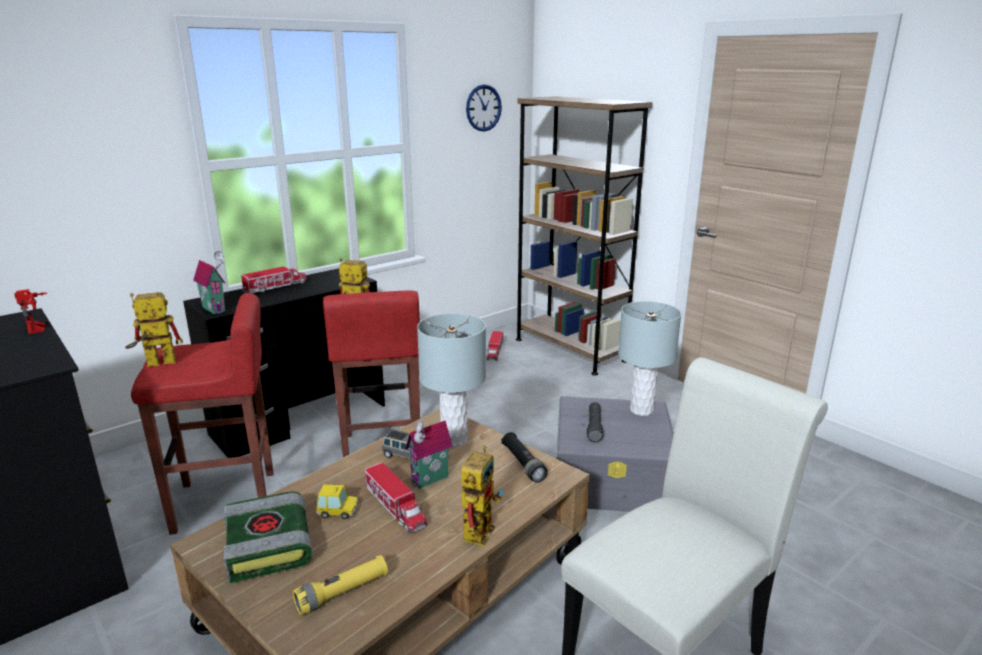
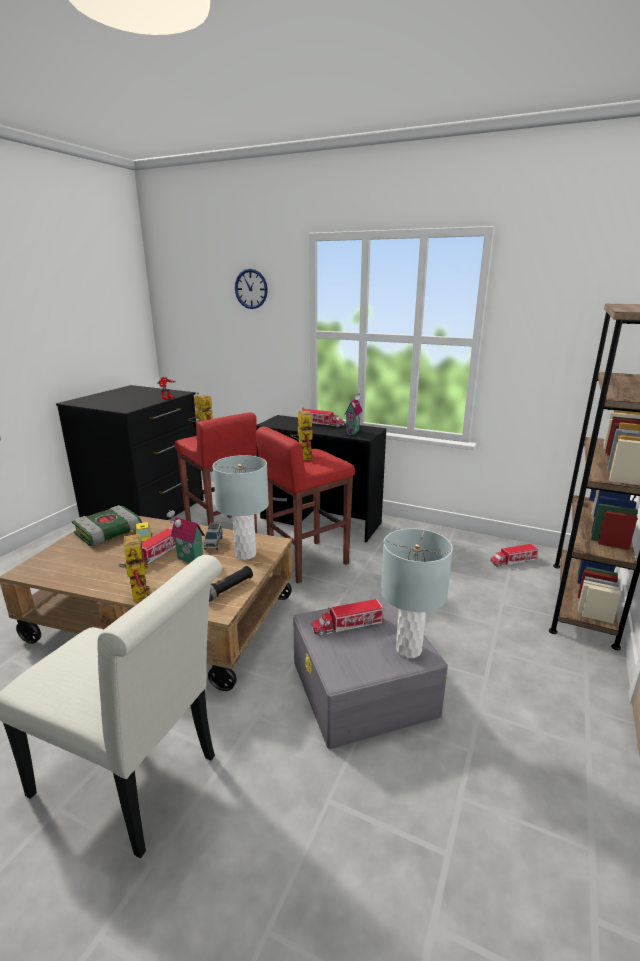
camera: 65 degrees right, 0 degrees up
(216, 309) = (272, 422): toy house -> toy house (354, 432)
(342, 593) = (68, 564): yellow flashlight -> none
(478, 528) = (138, 591): toy robot -> toy robot turned 105 degrees counterclockwise
(483, 108) = (586, 313): wall clock -> wall clock (251, 289)
(594, 427) = (347, 625): black flashlight -> toy truck

